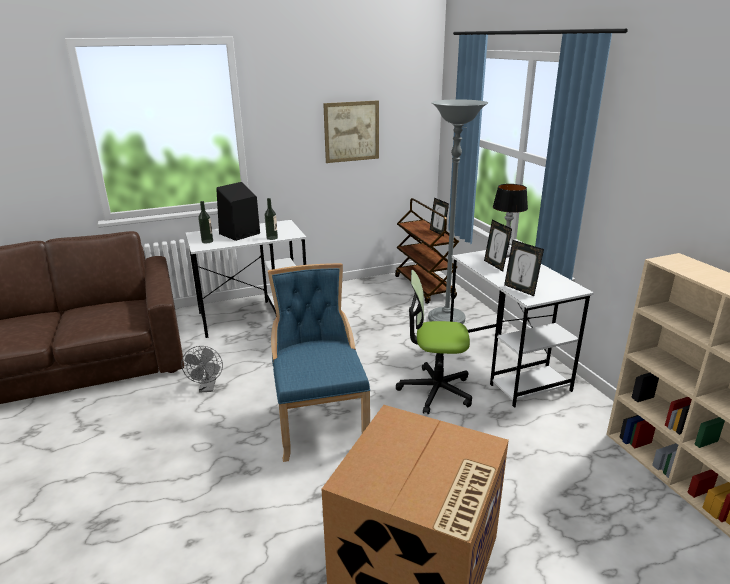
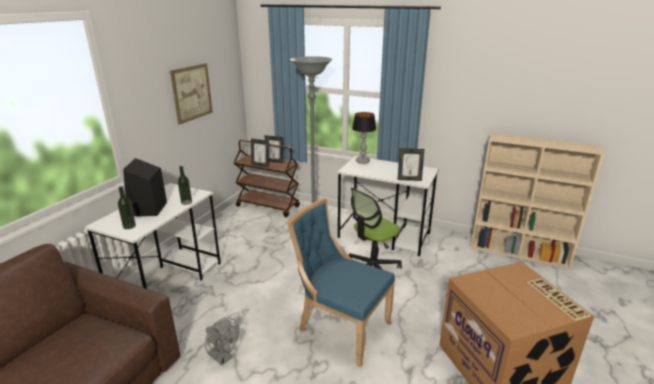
camera: 45 degrees left, 0 degrees up
(495, 265) = (371, 170): picture frame -> picture frame (260, 165)

